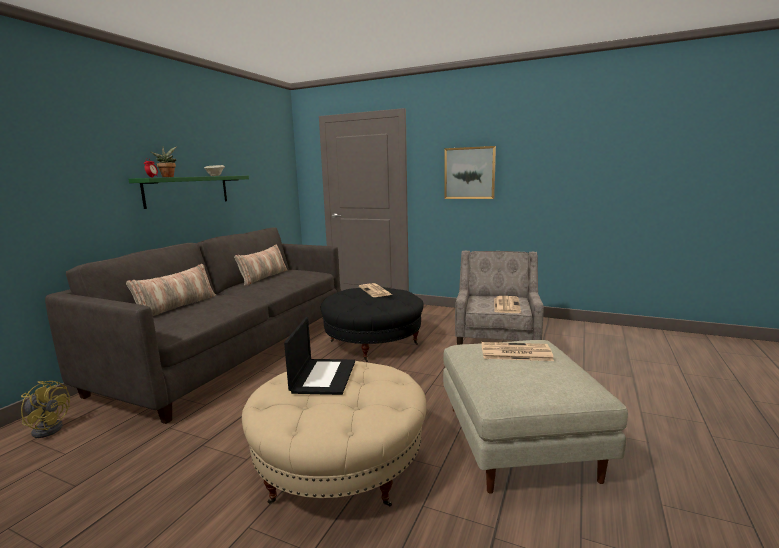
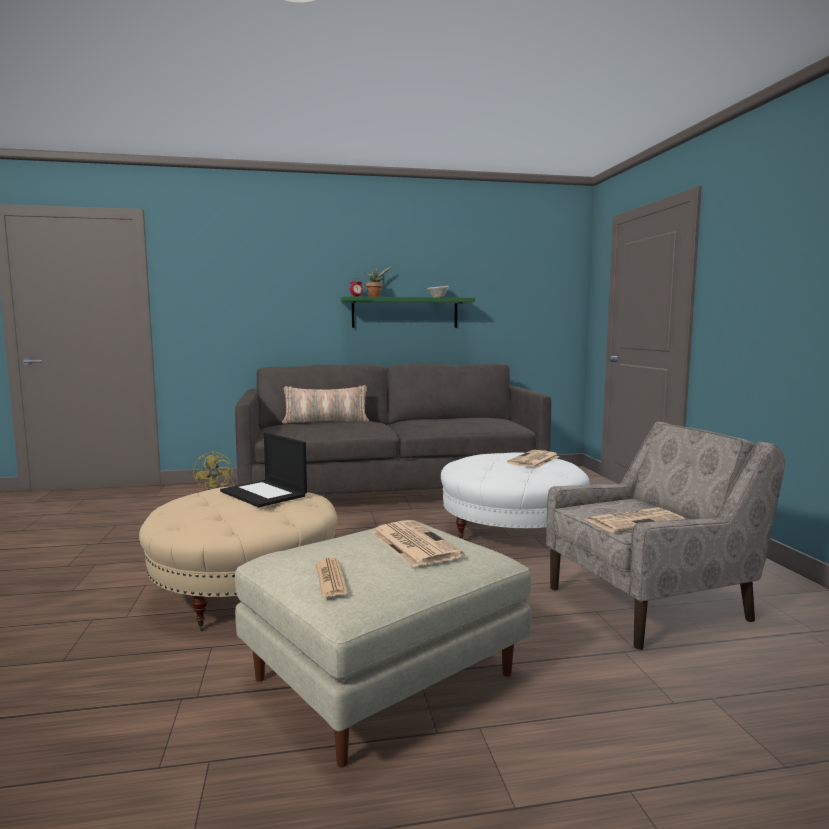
camera: 55 degrees right, 5 degrees down
(263, 277) = (450, 418): pillow -> none
(323, 376) = (264, 494): laptop -> laptop turned 75 degrees clockwise
(373, 343) = (512, 532): black ottoman -> white ottoman
(469, 173) = (774, 289): picture -> none
(559, 385) = (330, 578): none -> newspaper

